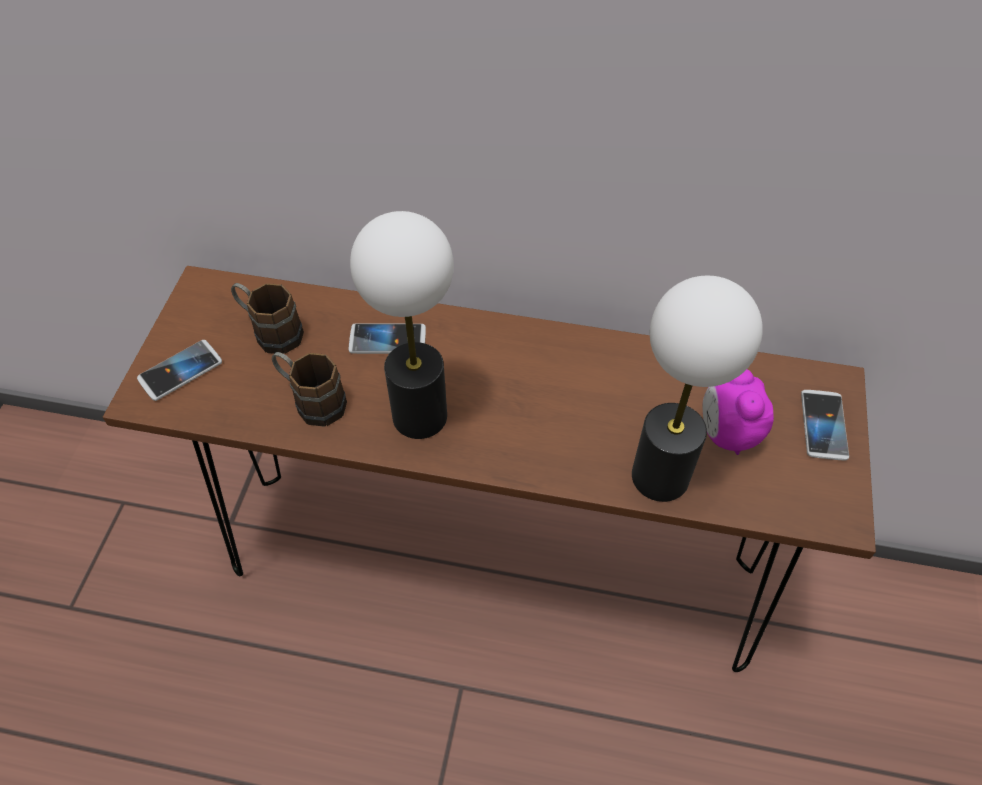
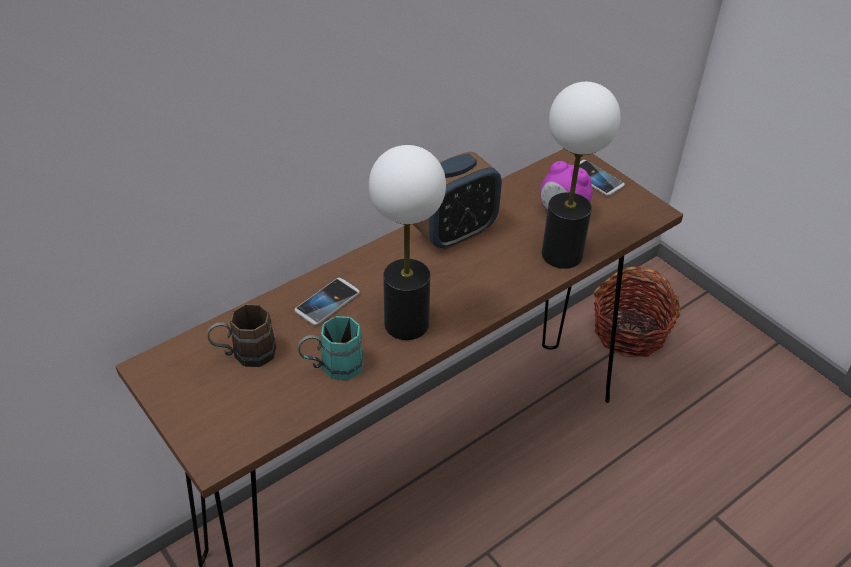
camera: 50 degrees left, 10 degrees down
(180, 371) = (217, 422): phone -> none
(312, 401) = (332, 367): brown mug -> turquoise mug
(586, 365) = (454, 233): none -> alarm clock
(853, 627) = (629, 332): none -> basket

